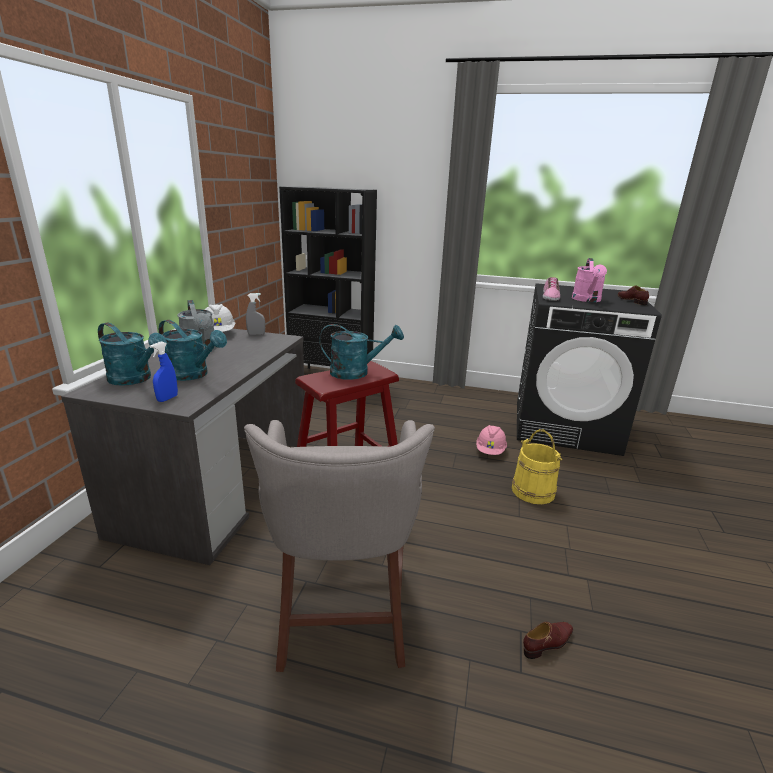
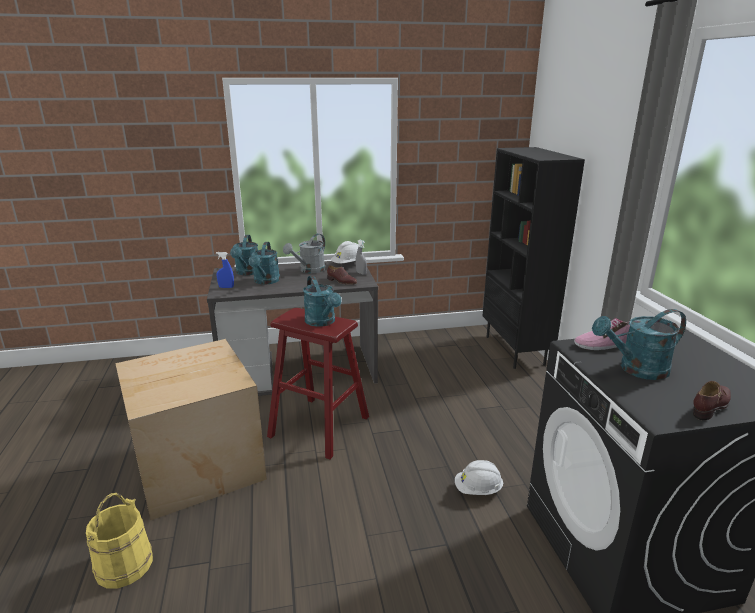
camera: 65 degrees right, 0 degrees up
(342, 616) = (196, 465): grey stool -> cardboard box
(490, 451) = (478, 490): pink hard hat -> white hard hat
(532, 491) = (422, 539): yellow bucket -> yellow bucket (124, 564)
(548, 643) = (201, 582): brown shoe -> brown shoe (341, 281)
(587, 300) = (636, 370): pink watering can -> turquoise watering can

